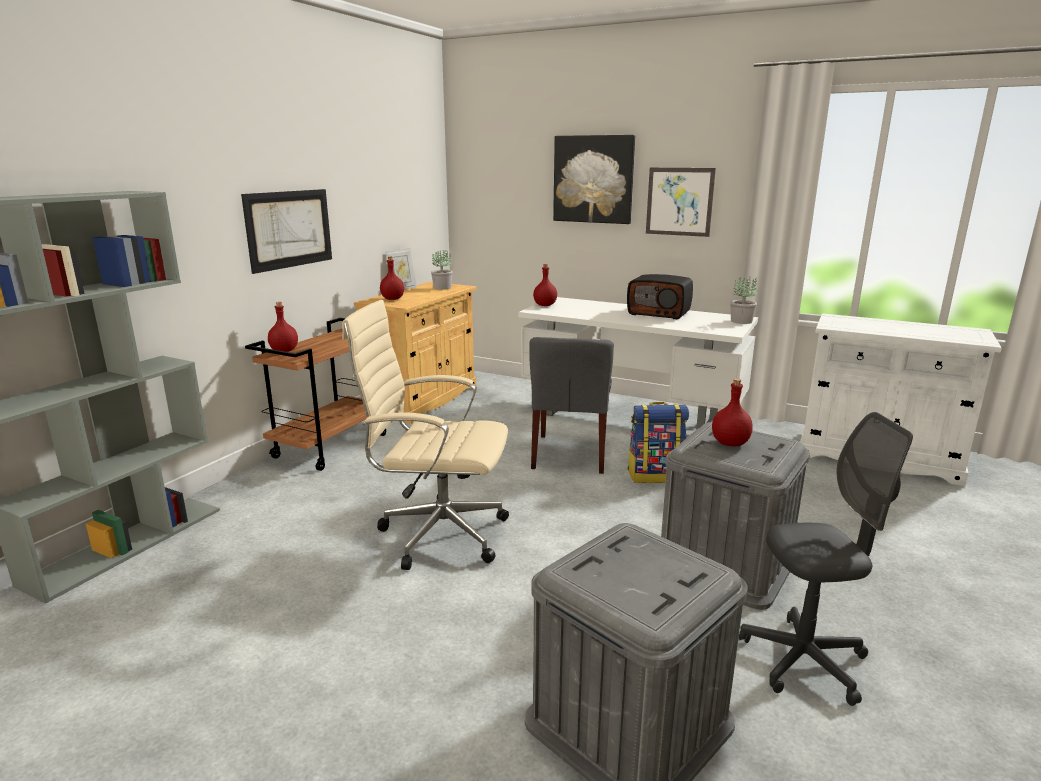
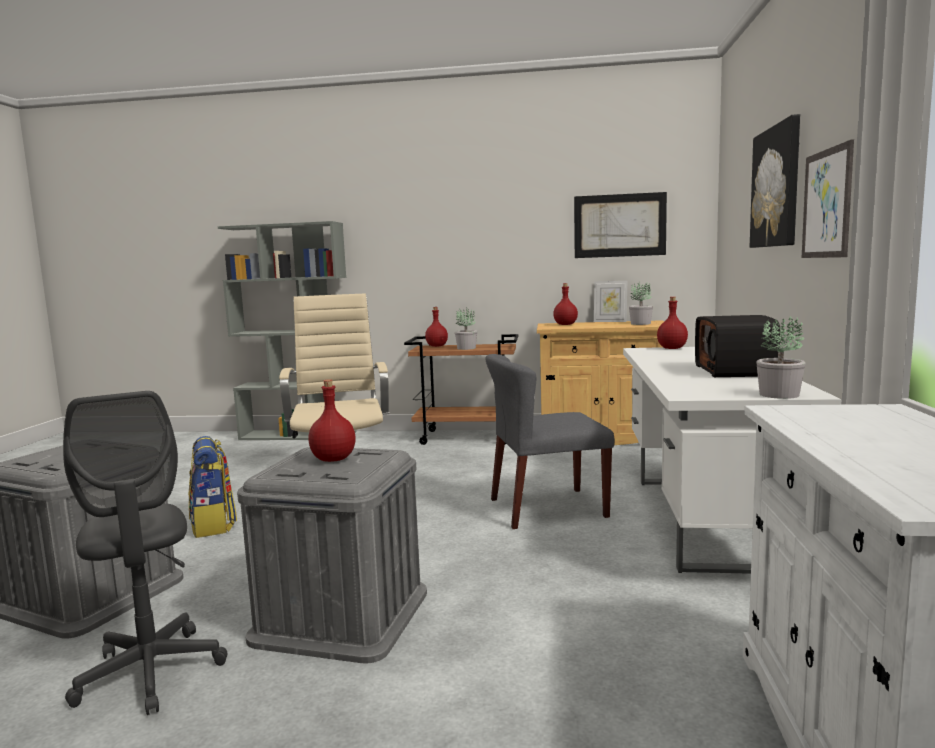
camera: 70 degrees right, 10 degrees down
(289, 229) = (473, 253): picture -> picture (619, 225)
(333, 344) = (466, 348): none -> potted plant
(655, 475) = (536, 555): backpack -> backpack (214, 525)

